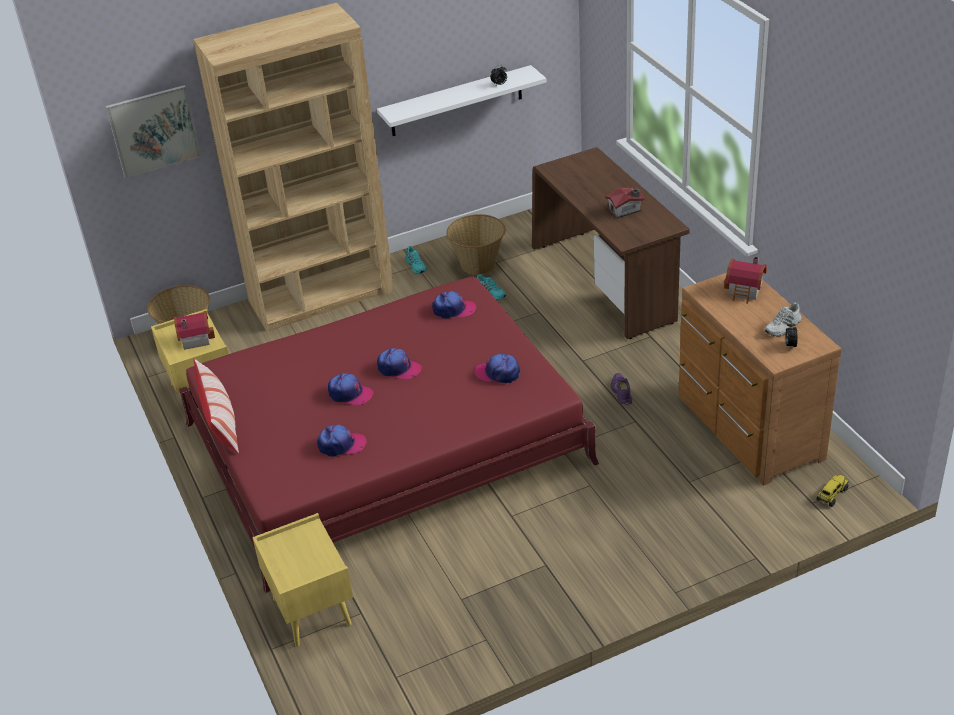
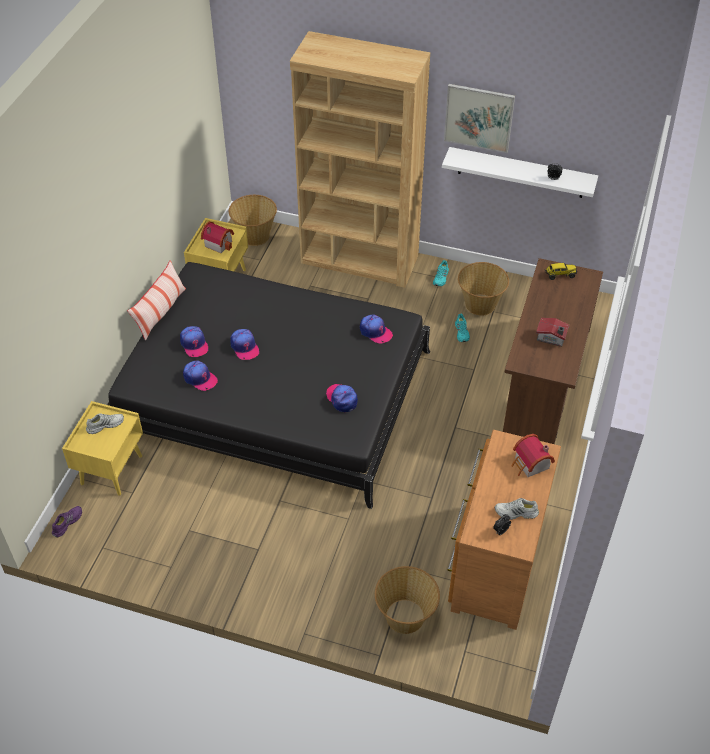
camera: 40 degrees right, 10 degrees up
(154, 131) = (269, 83): picture -> picture (478, 117)
(295, 546) = (105, 425): none -> white shoe
(386, 443) = (273, 393): red bed -> black bed
(398, 368) = (291, 350): cap -> cap (194, 344)
(621, 392) = (449, 469): purple shoe -> purple shoe (67, 522)
(736, 516) = (405, 617): none -> basket
(831, 495) = (485, 657): toy truck -> toy truck (560, 274)

